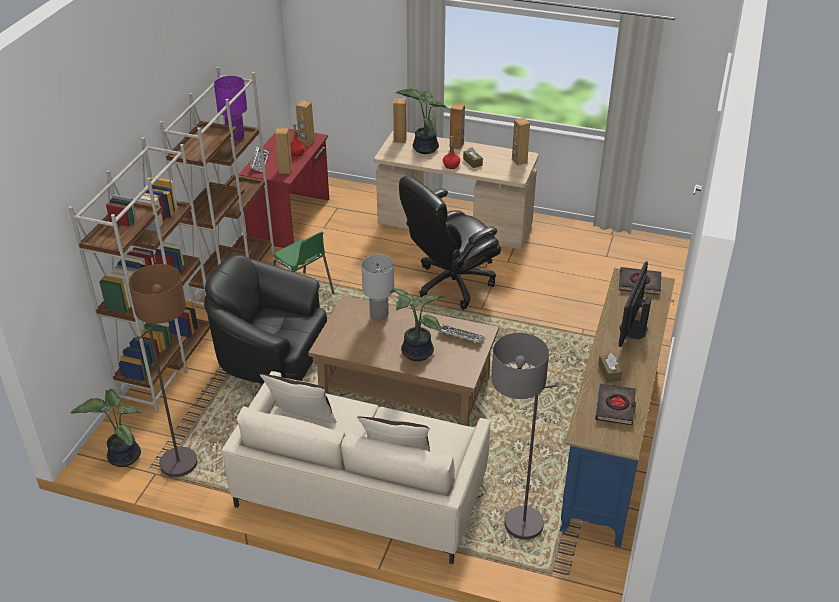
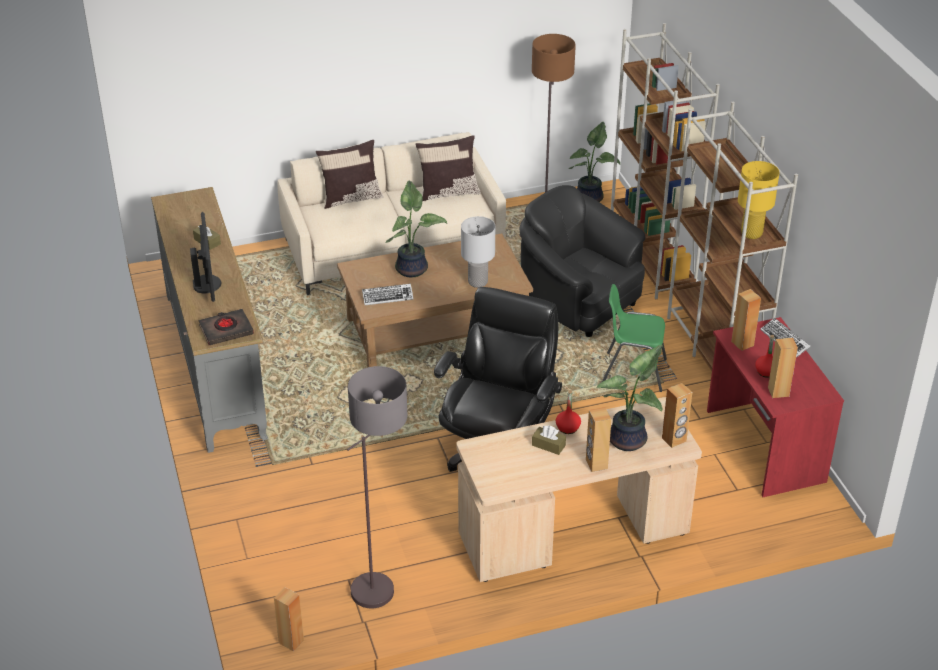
camera: 145 degrees right, 0 degrees up
(236, 137) = (751, 235): purple table lamp -> yellow table lamp
(271, 358) = (578, 302): black armchair -> black armchair turned 120 degrees counterclockwise
(512, 526) = (259, 275): grey floor lamp -> grey floor lamp (381, 584)
(519, 161) = (494, 475): brown speaker -> brown speaker (291, 641)
(610, 443) = (216, 363): blue cabinet -> grey cabinet
(615, 407) = (186, 219): black book -> none

